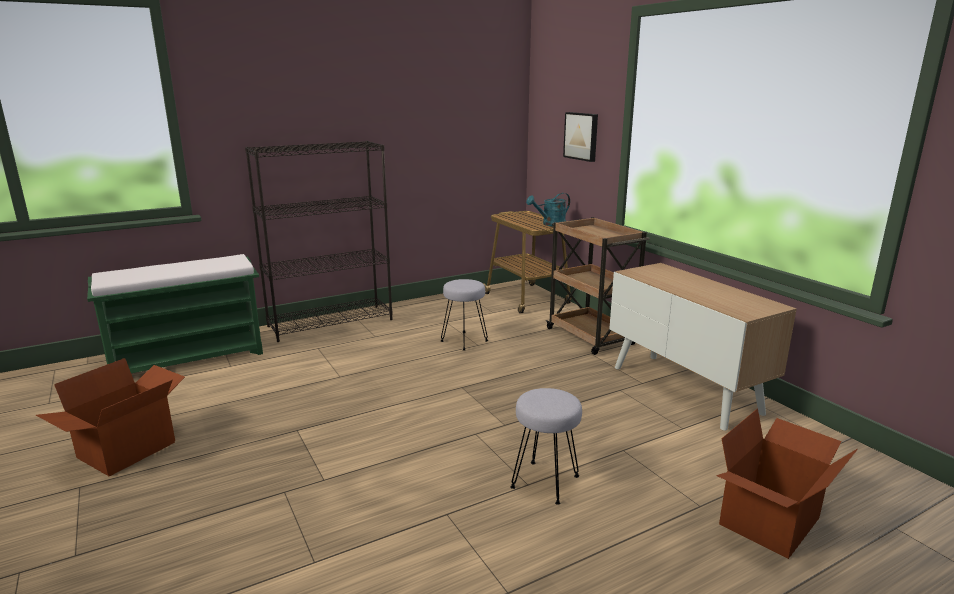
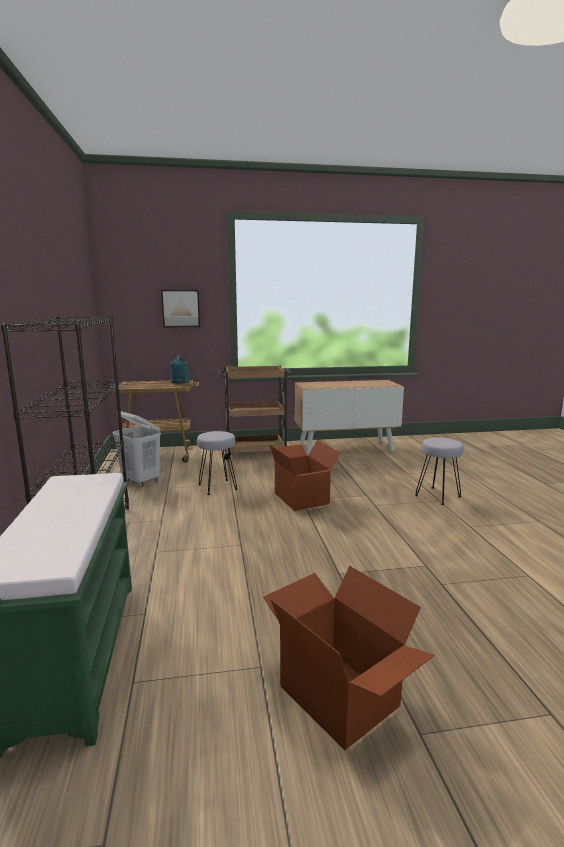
camera: 70 degrees left, 5 degrees down
(453, 309) = (141, 481): none -> white laundry basket
(771, 522) = (474, 462): cardboard box -> cardboard box (302, 498)

